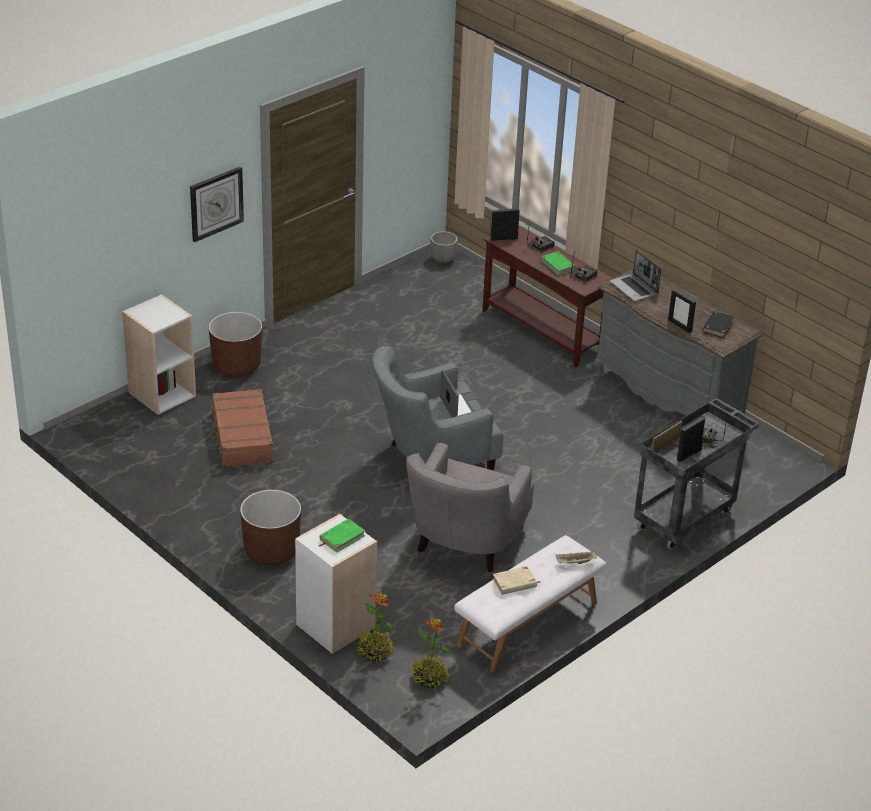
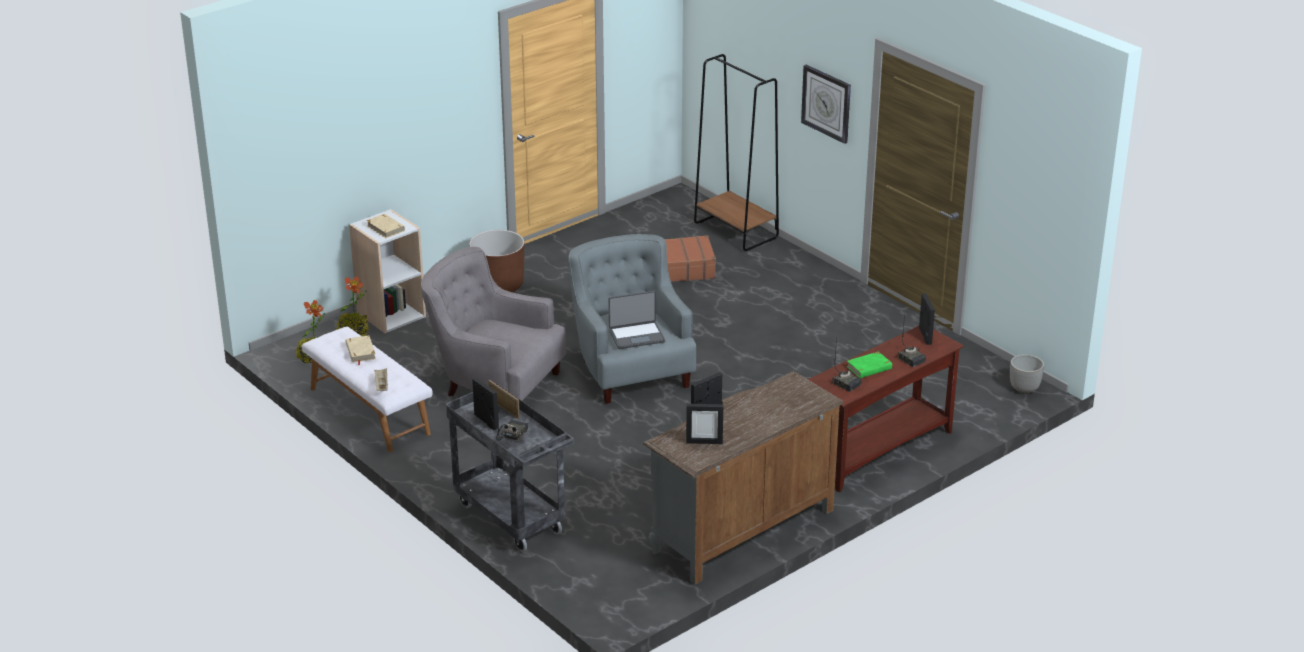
camera: 95 degrees right, 5 degrees down
(162, 394) = (736, 231): bookcase -> clothes rack
(236, 365) = (787, 266): brown planter -> none
(342, 538) = (385, 228): green book -> beige book
(634, 289) = (786, 392): laptop -> none
(717, 327) = (704, 441): black book -> picture frame

